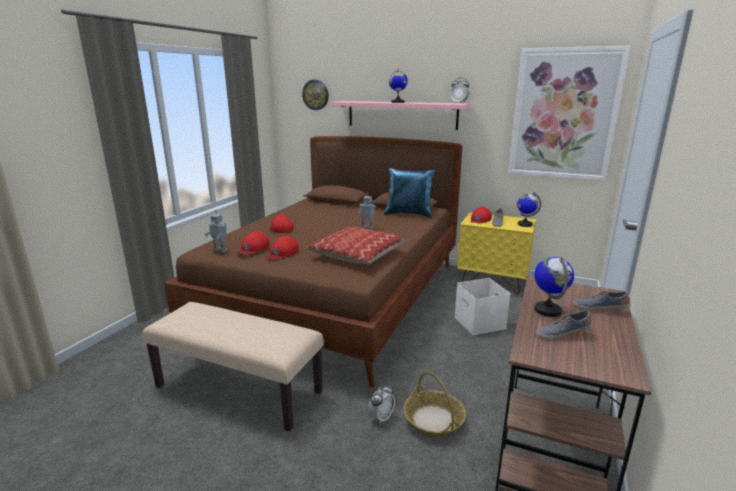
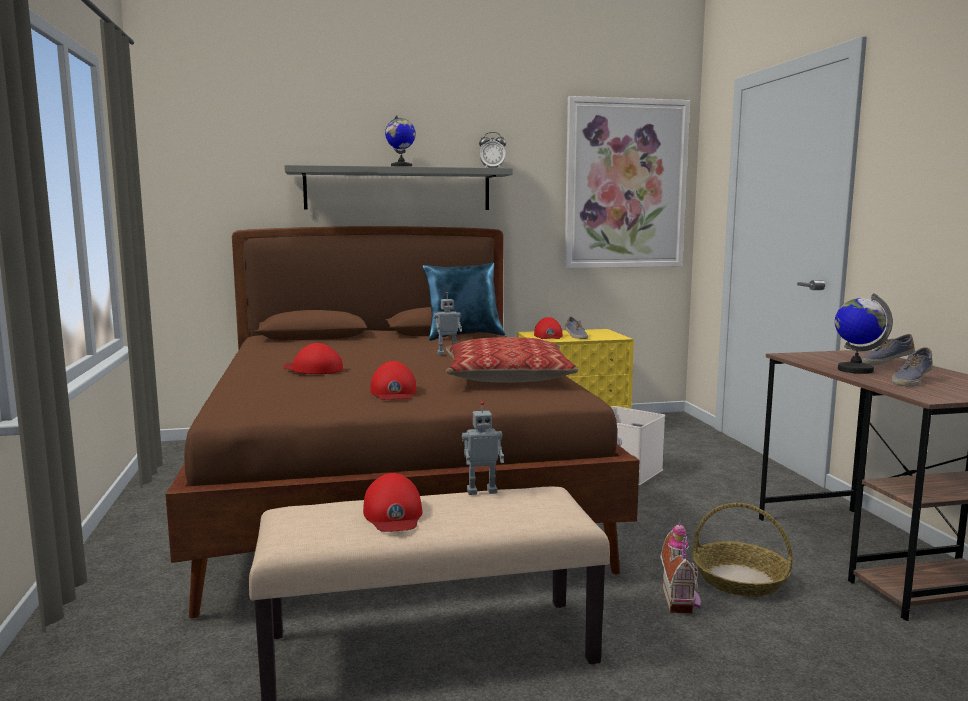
camera: 35 degrees left, 10 degrees down
(221, 250) = (275, 406): toy robot -> toy robot (482, 491)
(253, 248) = (335, 393): red cap -> red cap (393, 514)
(315, 95) = (232, 157): wall clock -> none
(381, 417) = (681, 600): alarm clock -> toy house
(401, 115) = (398, 189): pink shelf -> grey shelf
(524, 224) = (608, 334): globe -> none

